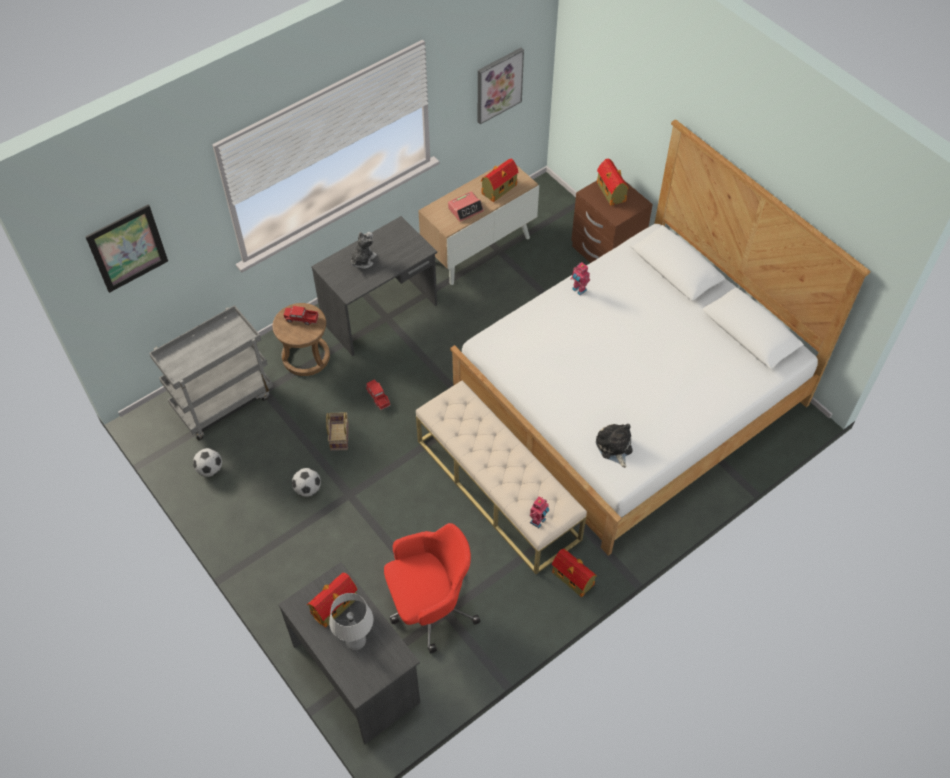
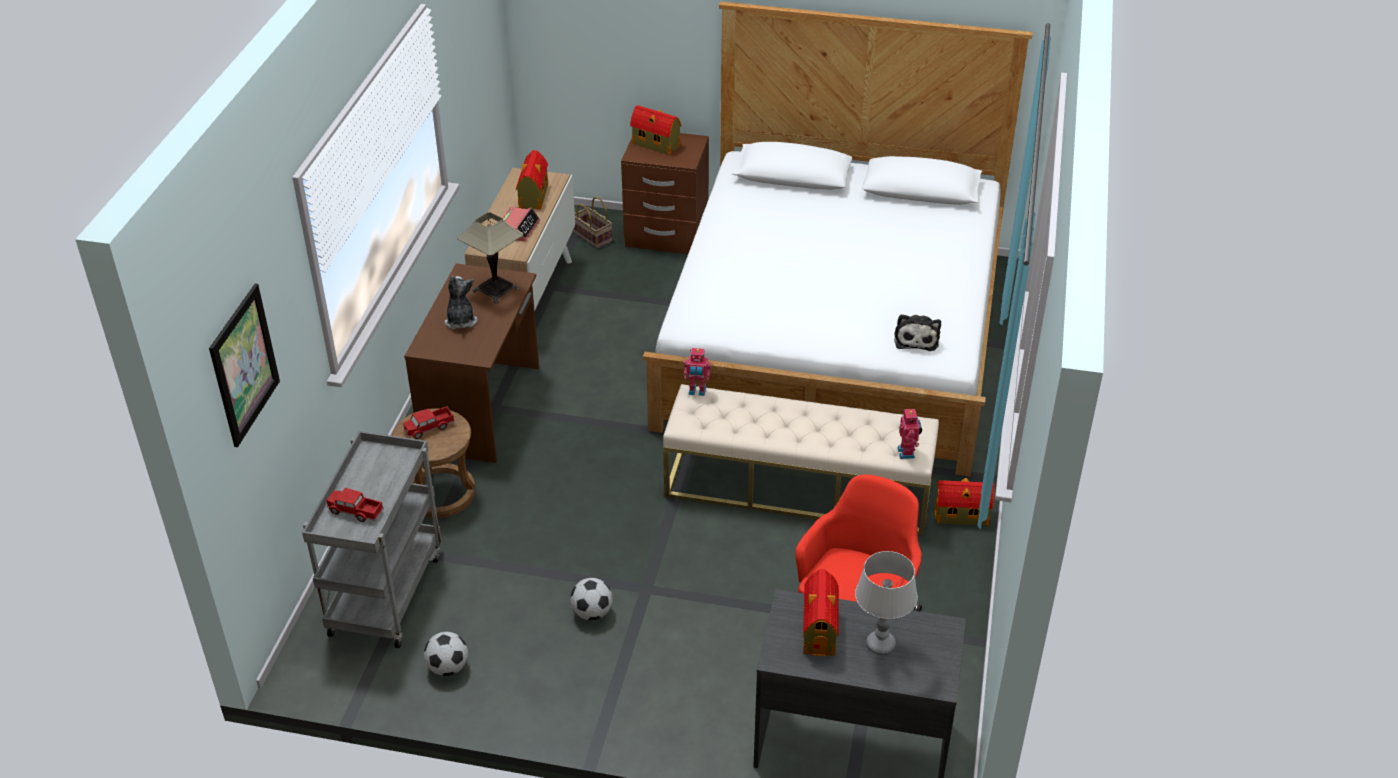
camera: 40 degrees left, 15 degrees down
(338, 436) = (568, 543): basket -> basket (591, 237)
(378, 397) = (571, 483): toy truck -> toy truck (355, 511)
(380, 314) = (483, 408): grey desk -> brown desk
(403, 249) = (495, 289): none -> table lamp
(499, 85) = (478, 69): picture -> none
(578, 290) = (722, 236): toy robot -> toy robot (697, 391)
(614, 447) = (916, 338): plush toy -> plush toy turned 120 degrees counterclockwise

